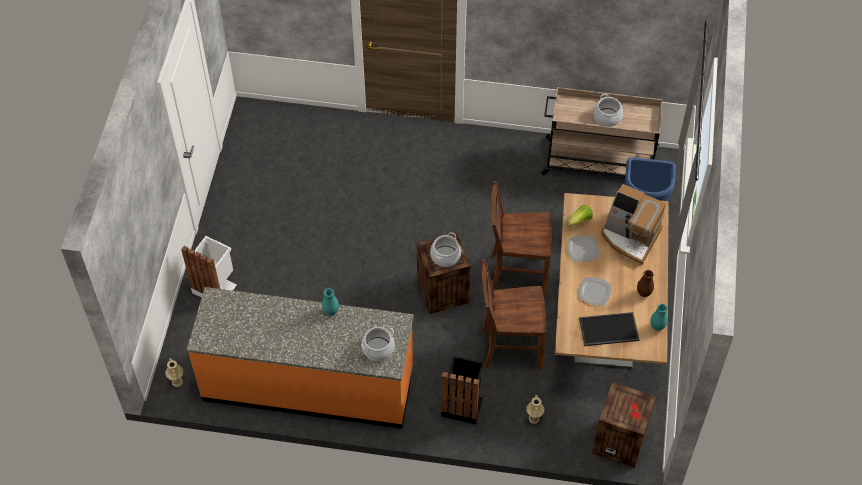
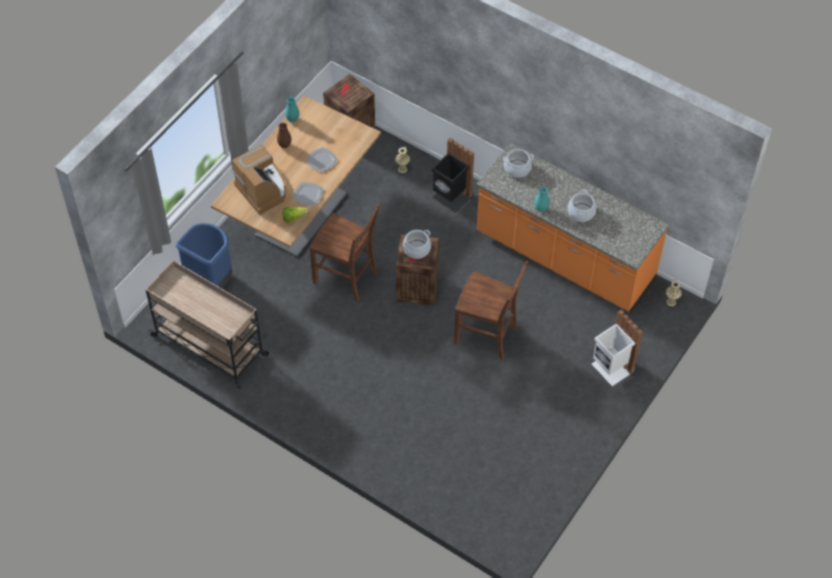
camera: 155 degrees left, 0 degrees up
(509, 348) = (389, 223): brown chair -> brown chair (487, 336)
(607, 117) = (202, 302): cooking pot -> cooking pot (581, 212)
(608, 330) = (330, 131): tray -> none

